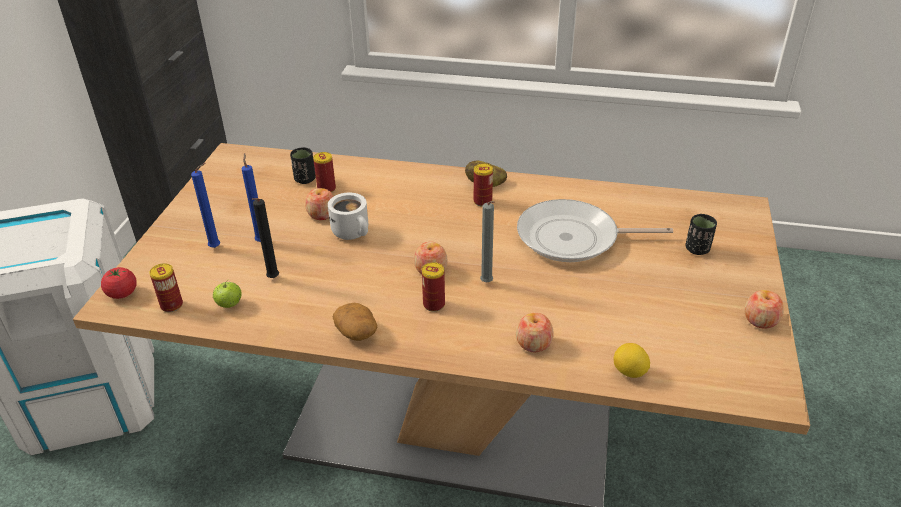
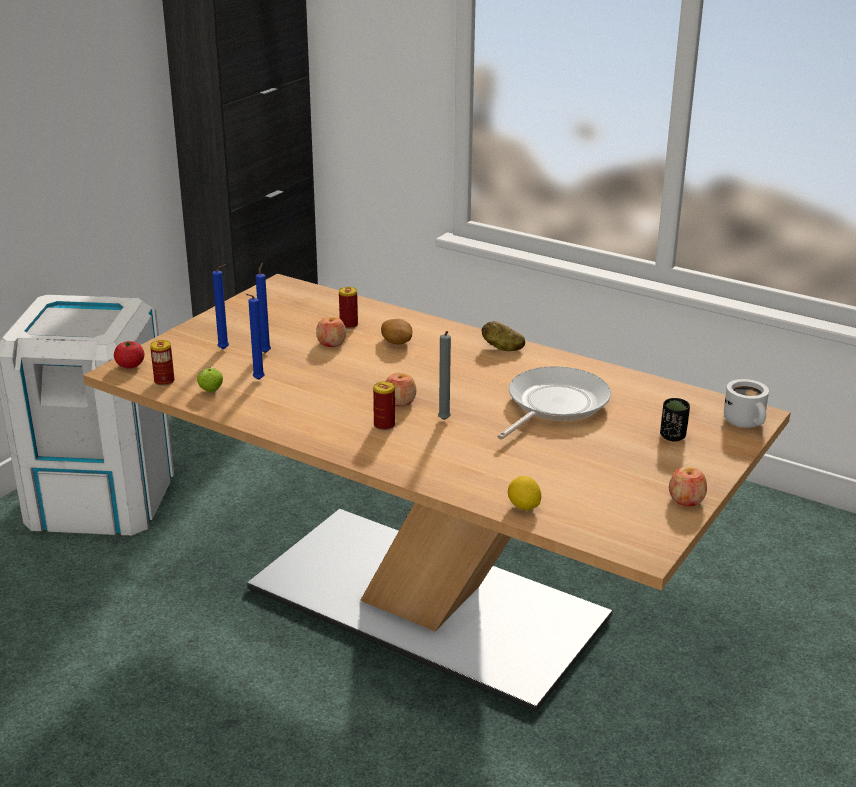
camera: 20 degrees right, 10 degrees down
(272, 279) = (257, 380): black candle -> blue candle
(305, 179) = (334, 314): black cup -> none
(353, 232) = (350, 361): white mug -> white mug (747, 422)
(357, 332) = (304, 430): potato -> potato (397, 342)
(482, 201) = (488, 360): can -> none
(533, 343) = (452, 469): apple -> none
(573, 238) = (554, 404): frying pan -> frying pan turned 105 degrees clockwise

